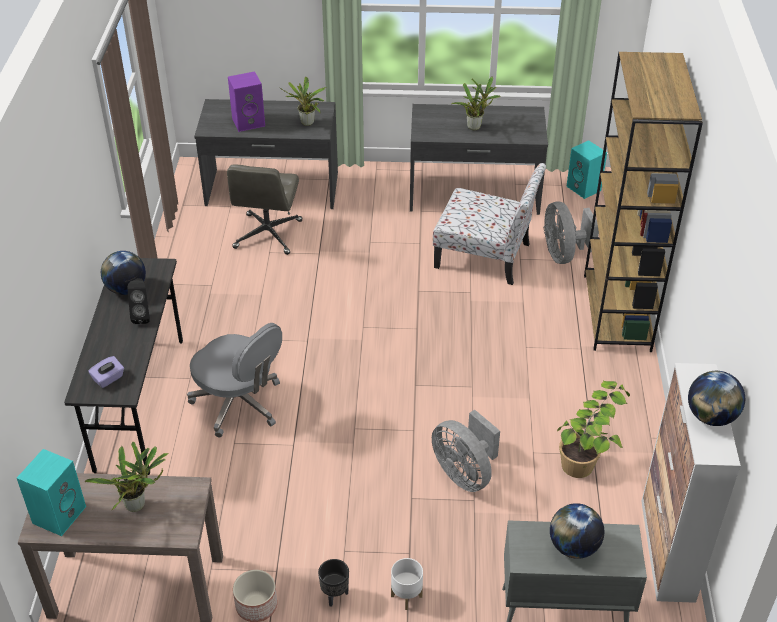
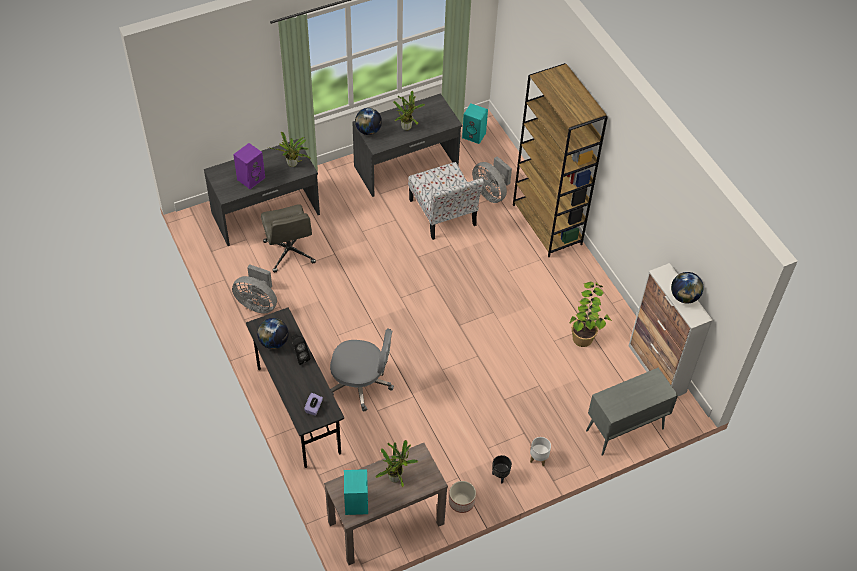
camera: 30 degrees left, 10 degrees up
(465, 473) = (524, 371): grey fan -> grey fan (257, 303)
(485, 256) = (443, 214): chair -> chair turned 75 degrees clockwise
(573, 547) = (633, 394): globe -> globe (368, 131)

